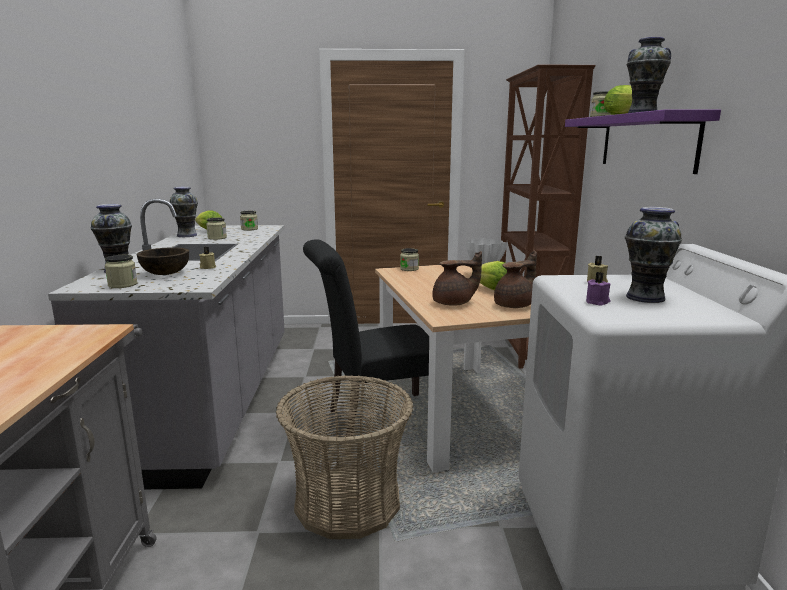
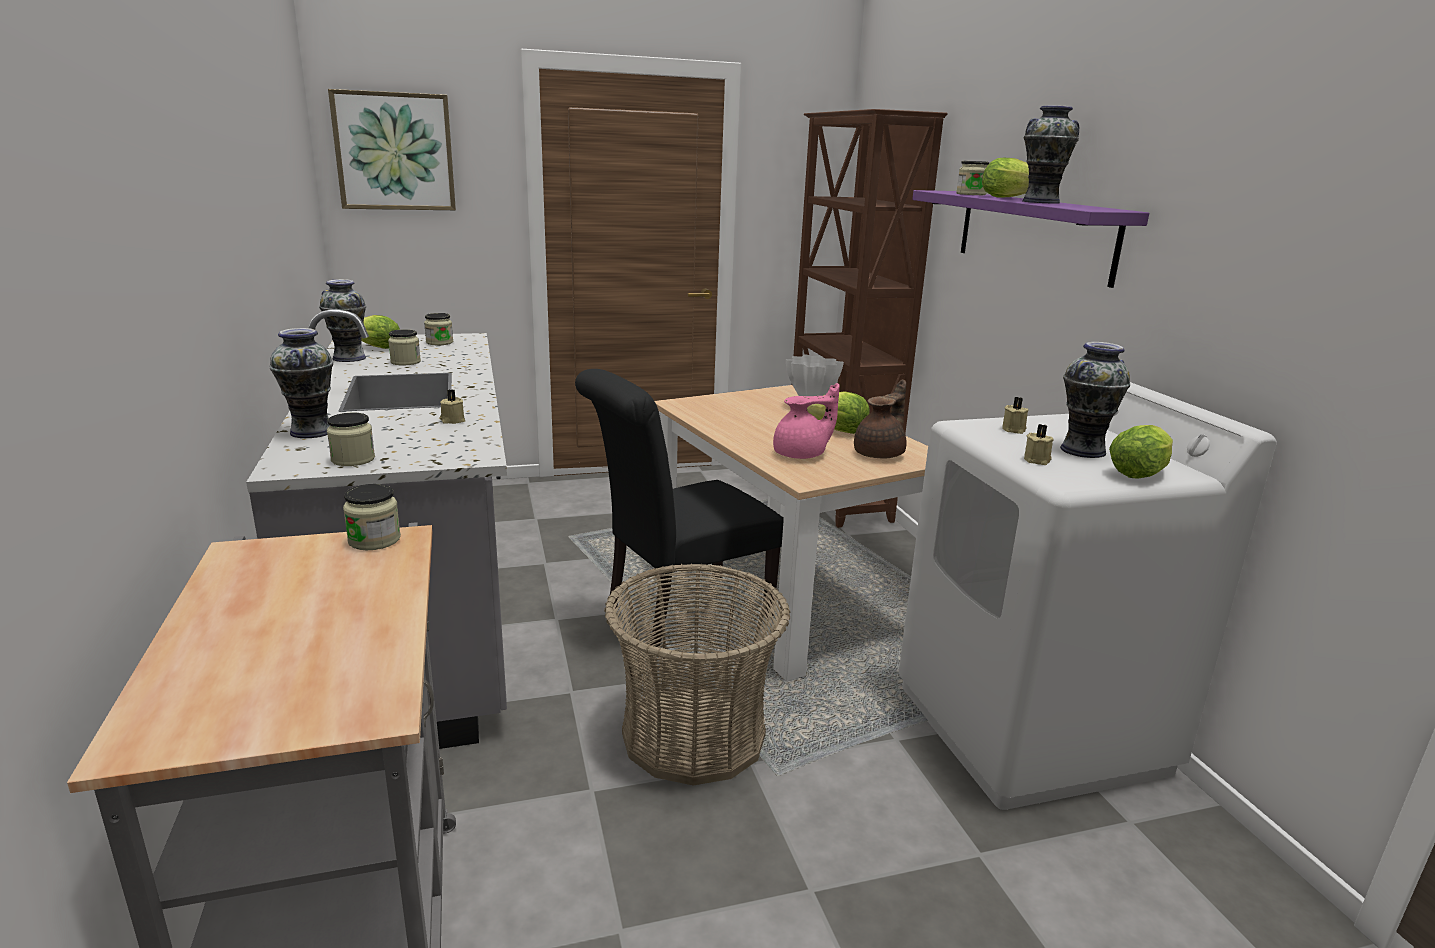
camera: 15 degrees left, 5 degrees up
(166, 273) = (399, 435): brown bowl -> none
(242, 115) = (394, 151): none -> picture
(409, 269) = (702, 400): jar -> jar (374, 540)
(454, 303) = (802, 455): brown teapot -> pink teapot
(598, 302) = (1038, 460): purple candle -> beige candle
(685, 315) = (1140, 473): none -> lettuce

